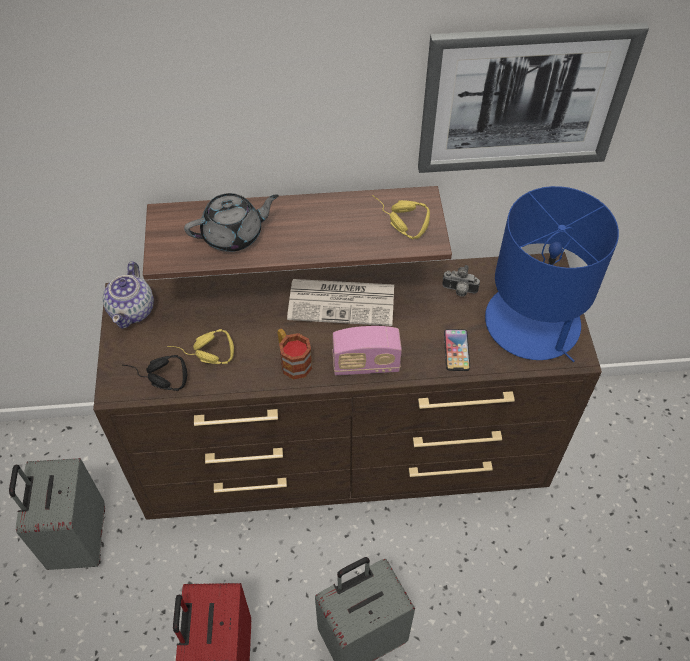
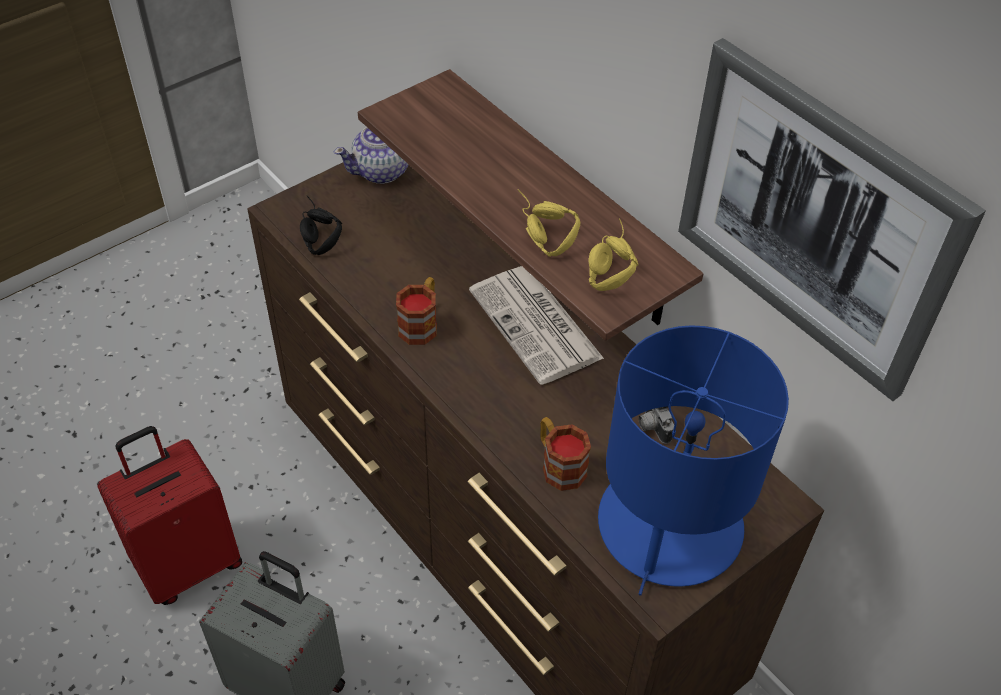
camera: 55 degrees right, 5 degrees down
(78, 539) = (238, 368): grey suitcase -> none
(202, 357) = (368, 250): yellow headphones -> yellow headphones (536, 231)
(234, 235) = (465, 146): grey teapot -> none
(366, 365) = (467, 388): radio -> none
(456, 350) = (559, 464): phone -> mug

